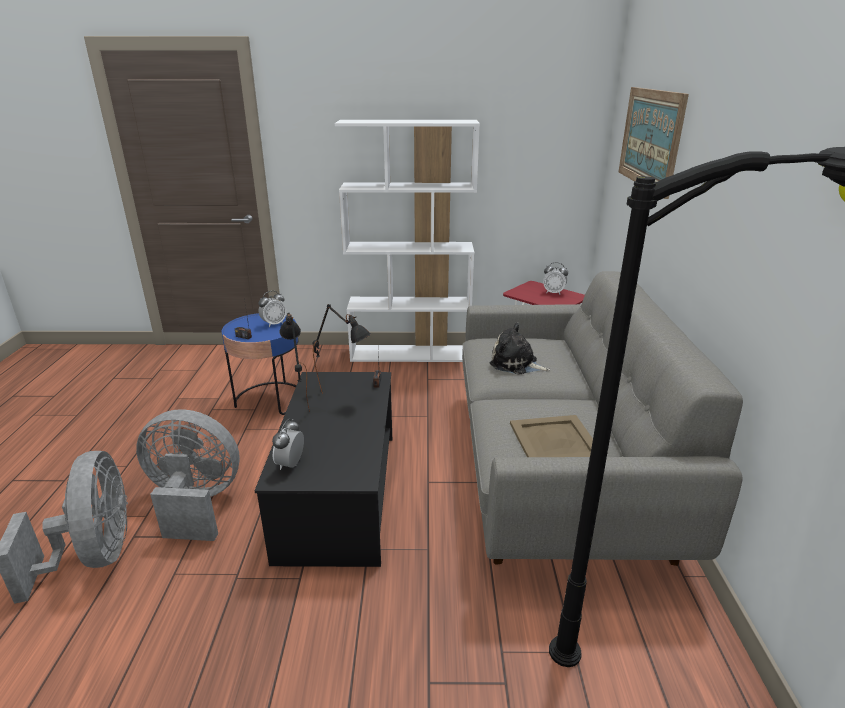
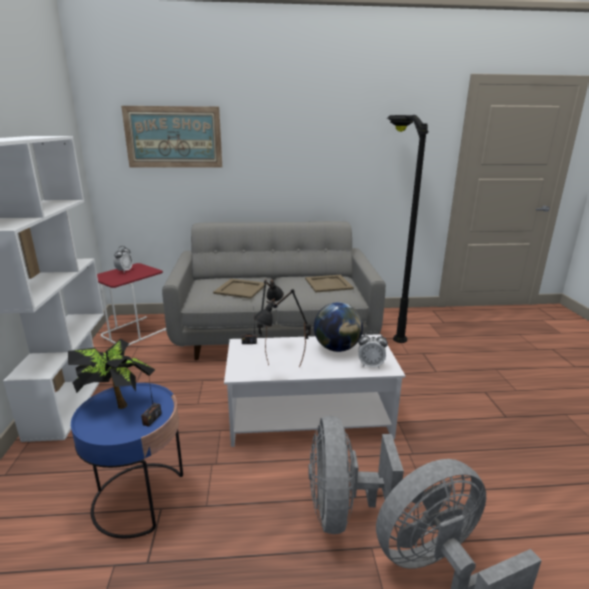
camera: 95 degrees left, 5 degrees down
(274, 324) = (117, 402): alarm clock -> potted plant
(339, 494) = (310, 416): black coffee table -> white coffee table
(344, 442) = (337, 348): none -> globe
(516, 364) = (241, 289): plush toy -> beige tray

